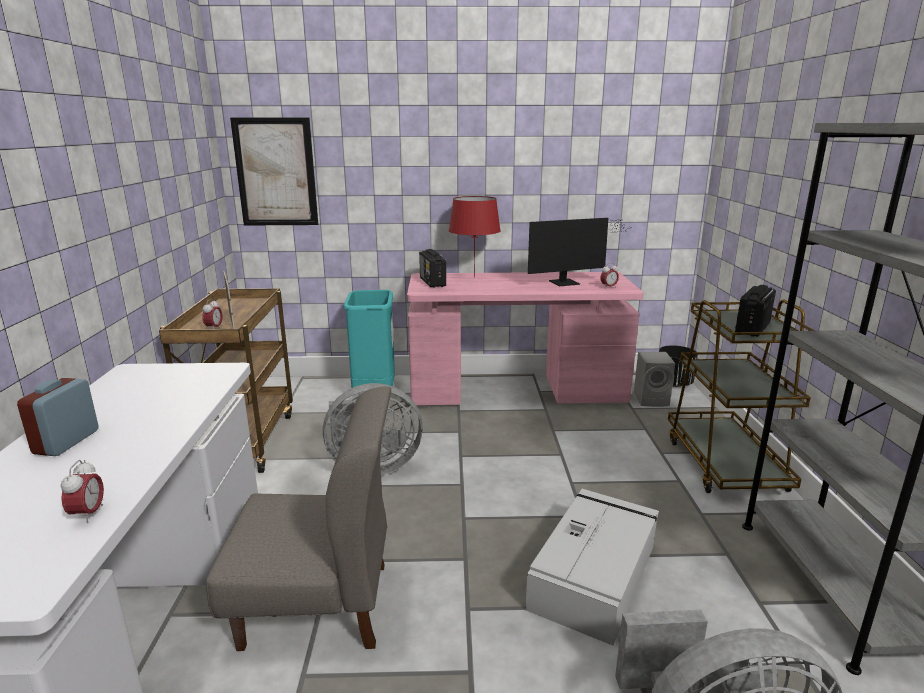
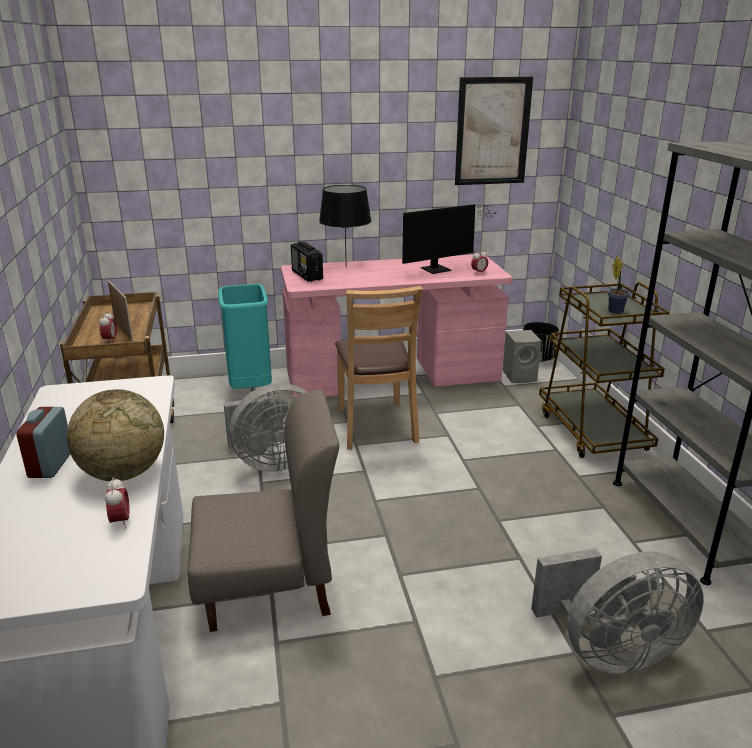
camera: 10 degrees left, 5 degrees up
(131, 458) = (123, 473): none -> globe
(276, 172) = (132, 166): picture -> picture (492, 131)
(474, 277) = (346, 267): red table lamp -> black table lamp
(487, 438) = (376, 426): none -> brown chair
(594, 574) = (499, 535): grey storage box -> none
(752, 328) = (615, 310): radio -> potted plant

